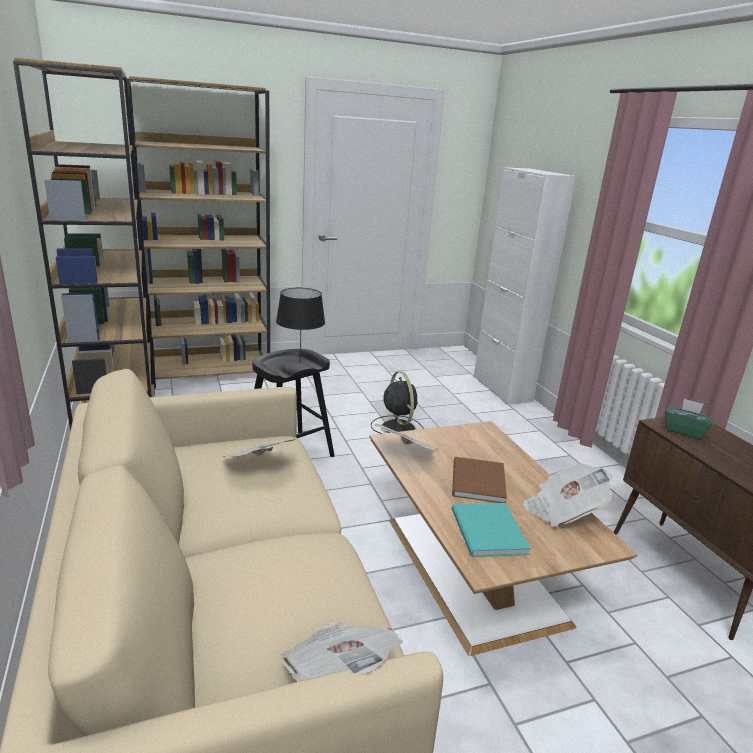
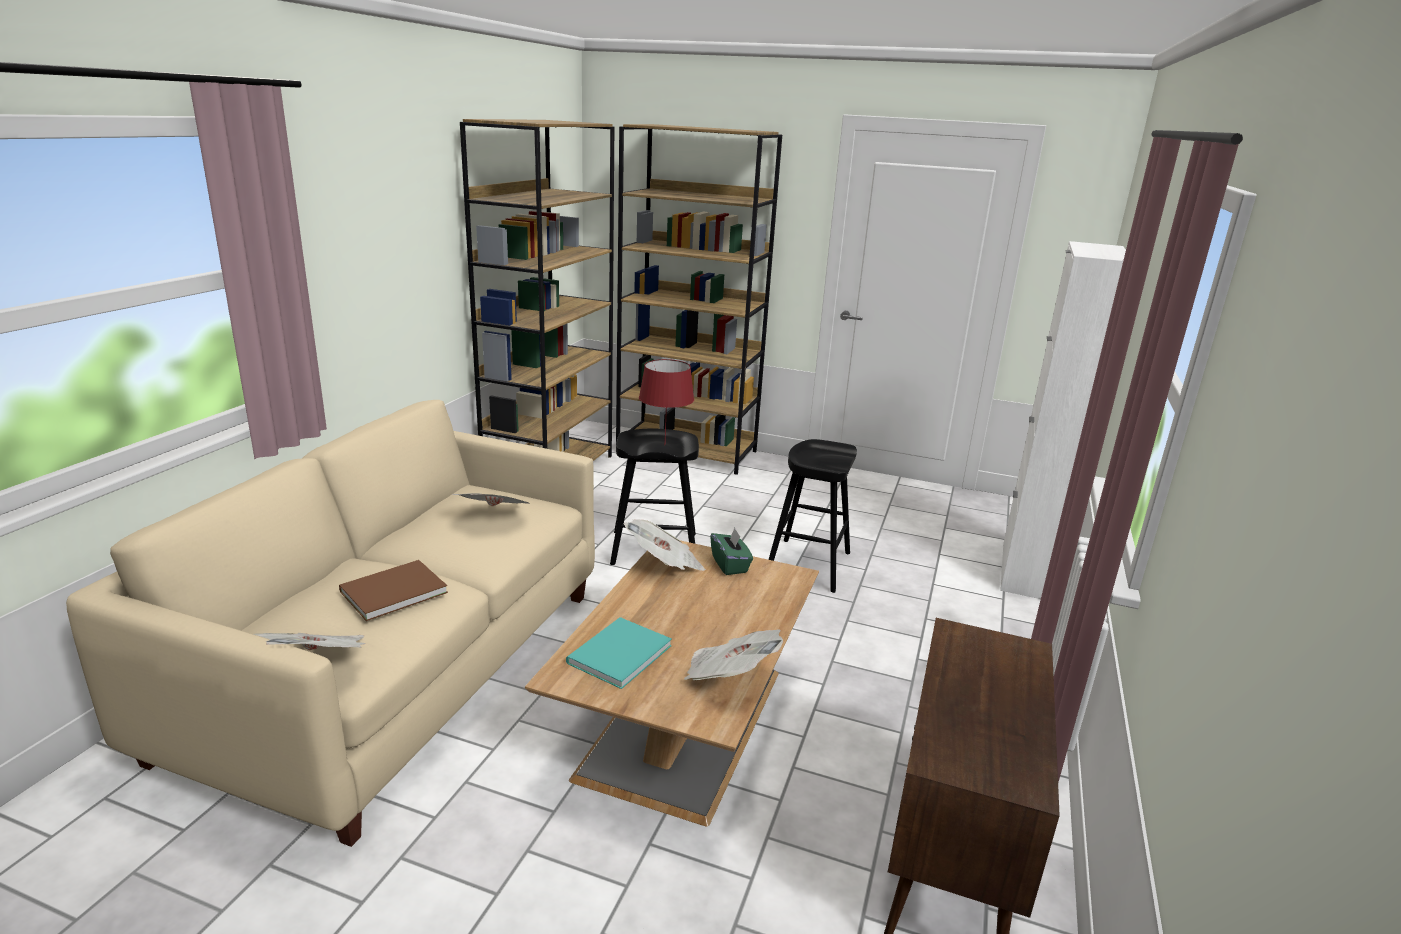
camera: 40 degrees right, 0 degrees up
(300, 362) = (665, 445): black table lamp -> red table lamp
(397, 427) = (808, 565): black fan -> black stool
(476, 482) = (687, 614): brown book -> brown book (390, 592)
(684, 431) = (974, 651): green tissue box -> green tissue box (730, 565)

